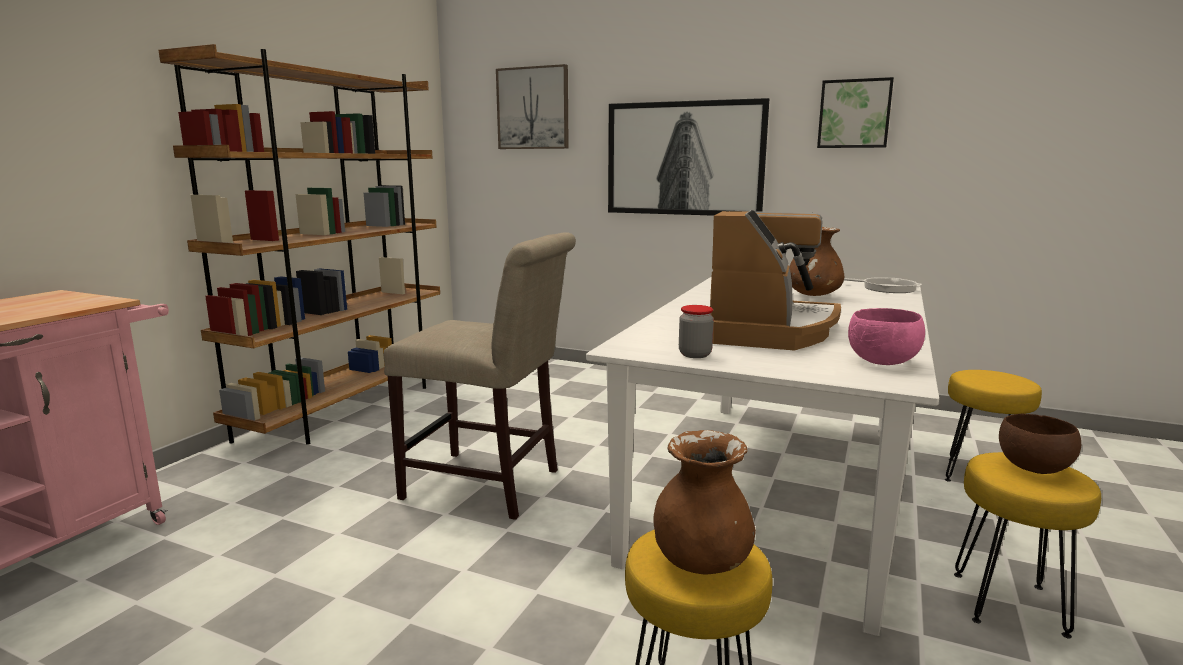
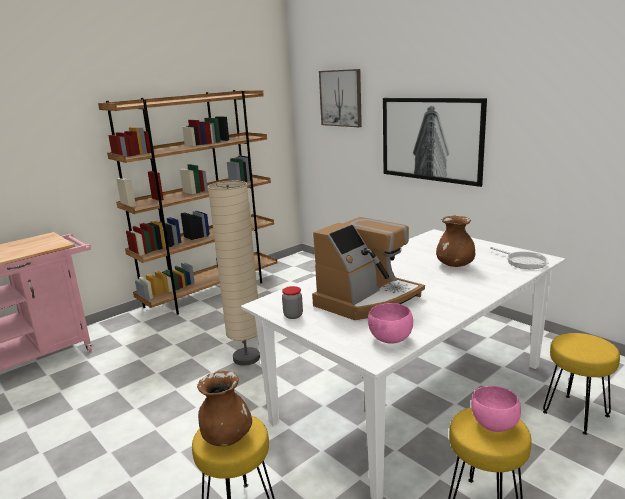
camera: 25 degrees right, 5 degrees up
(489, 486) = (246, 358): beige chair -> beige floor lamp
(854, 114) = (547, 113): picture -> none
(1032, 469) = (493, 425): brown bowl -> pink bowl

